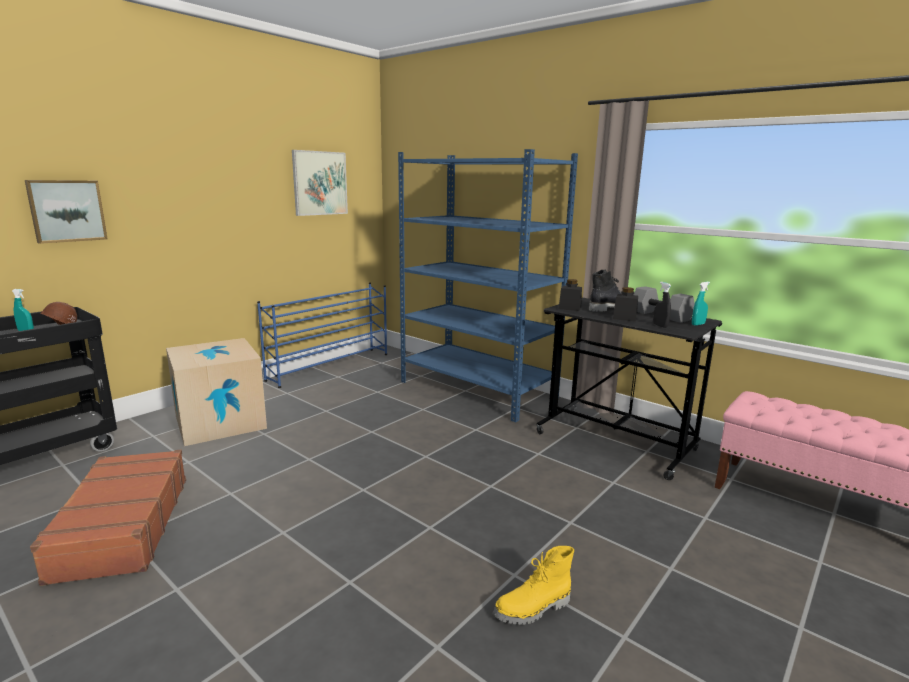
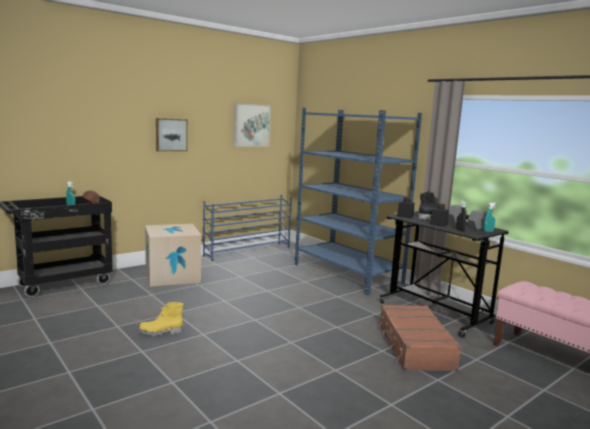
camera: 10 degrees right, 5 degrees down
(67, 211) = (100, 138): picture -> picture (171, 134)
(122, 527) = (113, 321): brown suitcase -> brown suitcase (414, 347)
(533, 609) = (341, 386): yellow boot -> yellow boot (160, 332)

